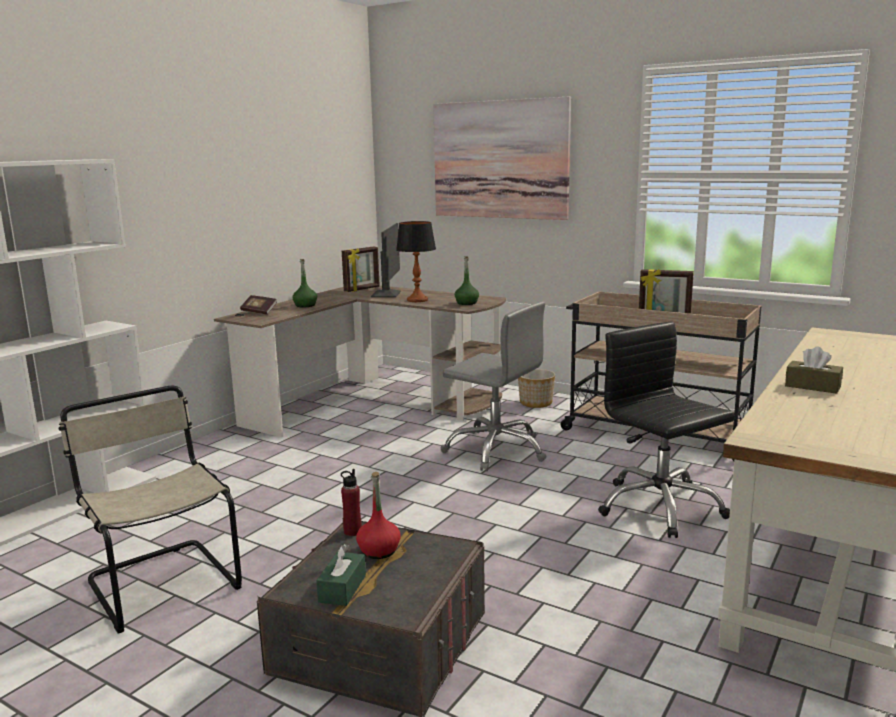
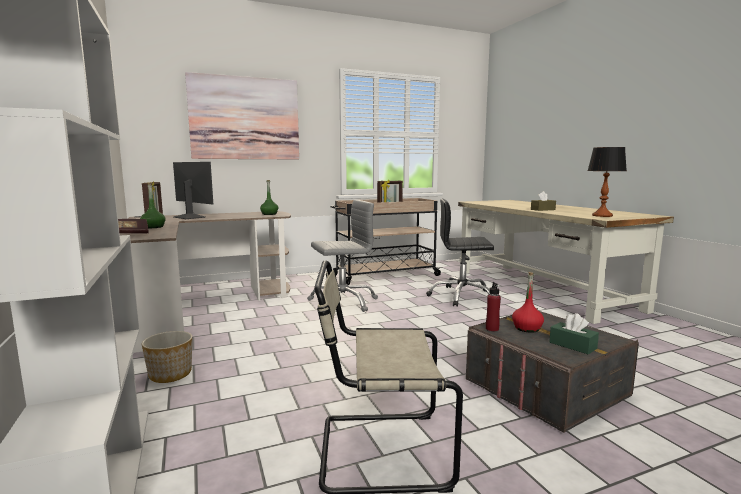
camera: 55 degrees left, 5 degrees down
(417, 300) = (230, 216): table lamp -> table lamp (602, 215)
(536, 403) = (299, 280): planter -> planter (170, 374)

